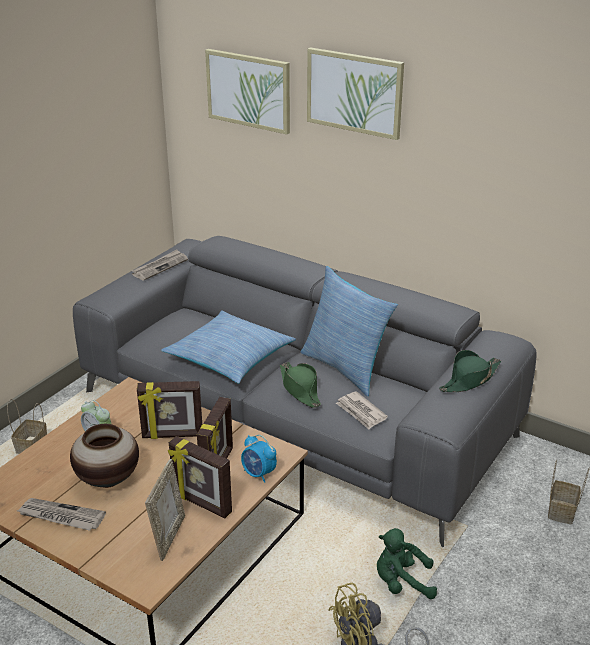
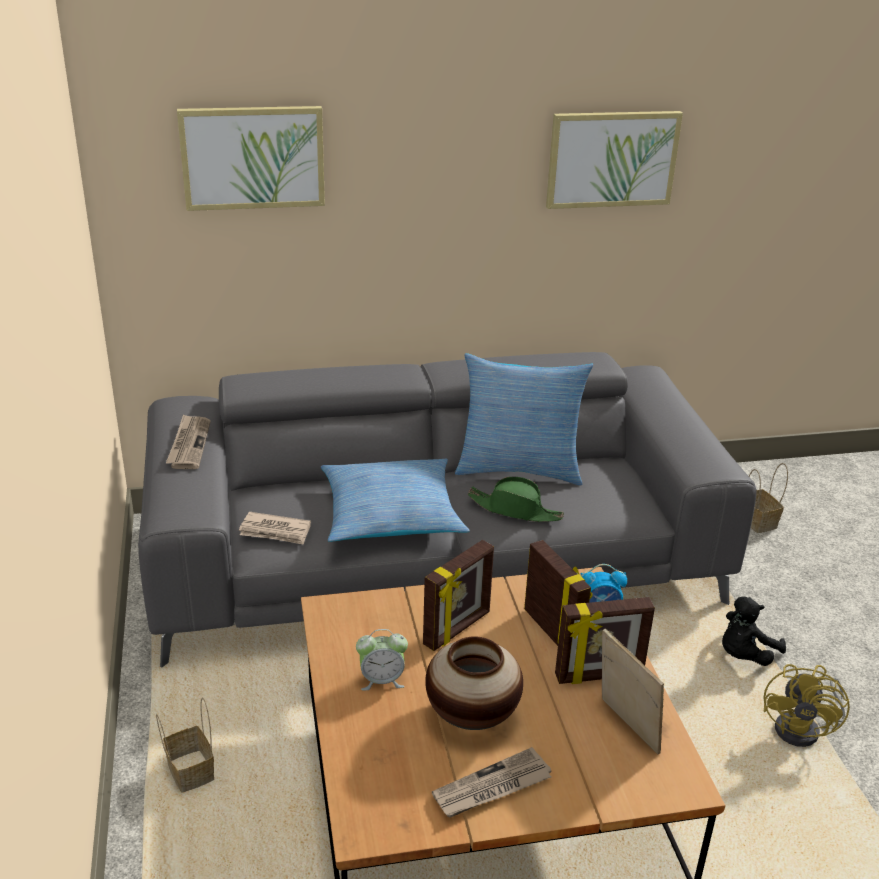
camera: 45 degrees left, 0 degrees up
(354, 92) = (423, 128): picture -> picture (612, 159)
(361, 412) = (601, 502): newspaper -> newspaper (275, 531)
(401, 582) = (744, 655): green plush toy -> black plush toy
(469, 380) = (678, 419): green hat -> none

